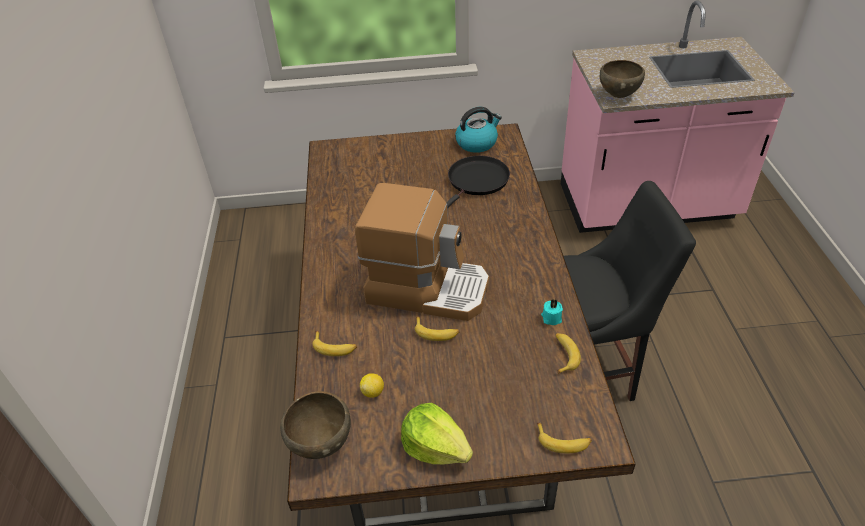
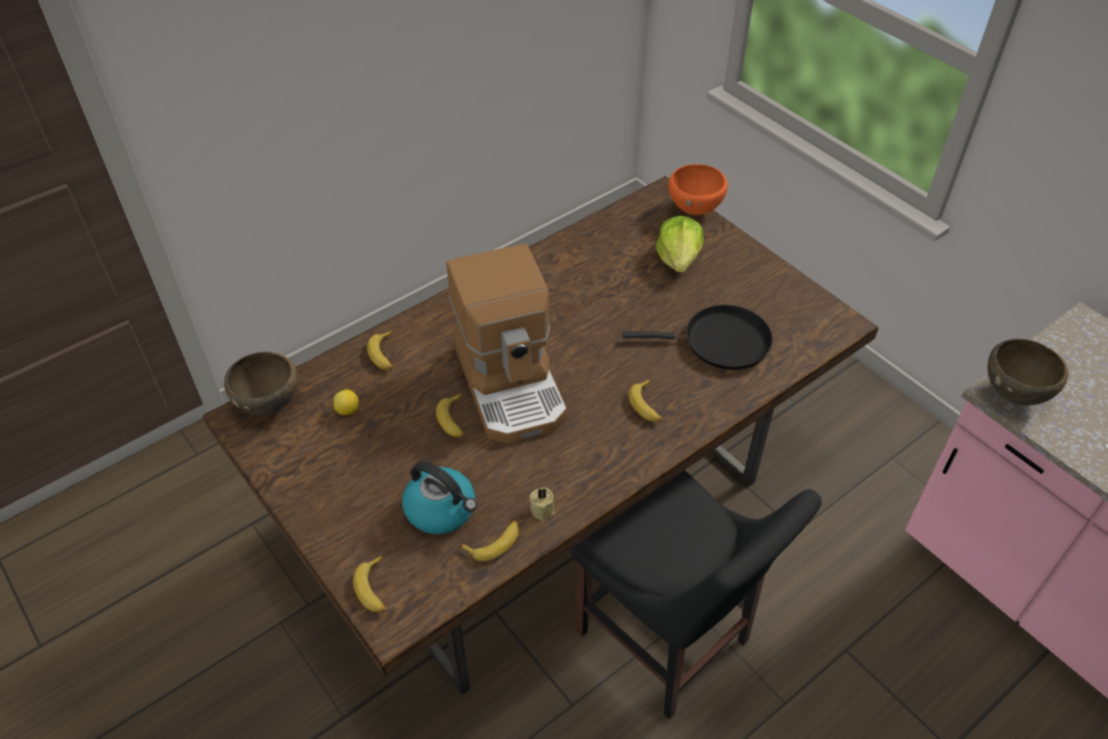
camera: 55 degrees right, 5 degrees up
(355, 143) = (695, 210): none -> orange bowl
(435, 447) = (311, 488): lettuce -> lettuce (679, 258)
(477, 143) = (797, 308): kettle -> kettle (442, 510)
(501, 234) = (647, 405): none -> banana
(551, 318) = (543, 508): turquoise candle -> beige candle

